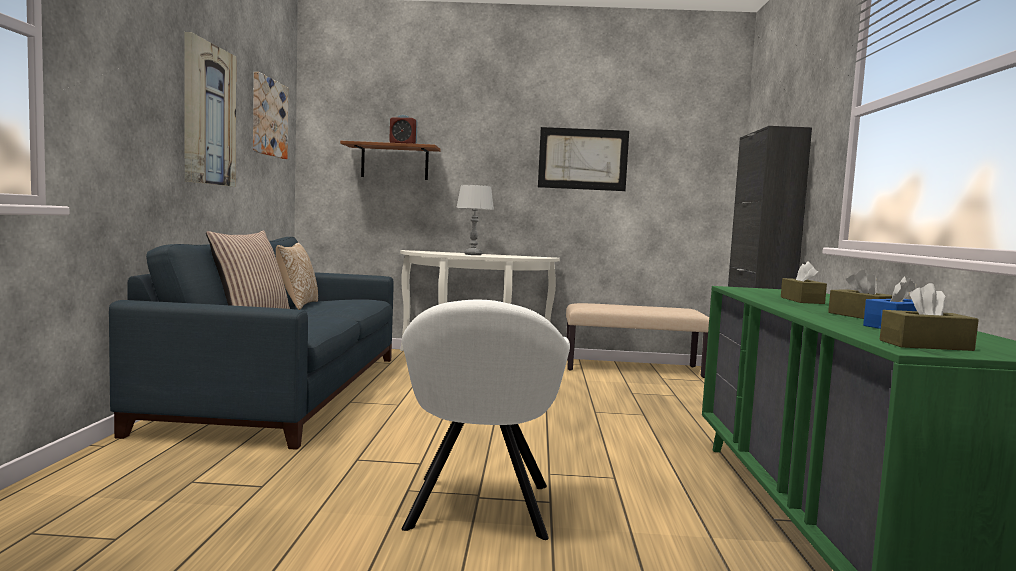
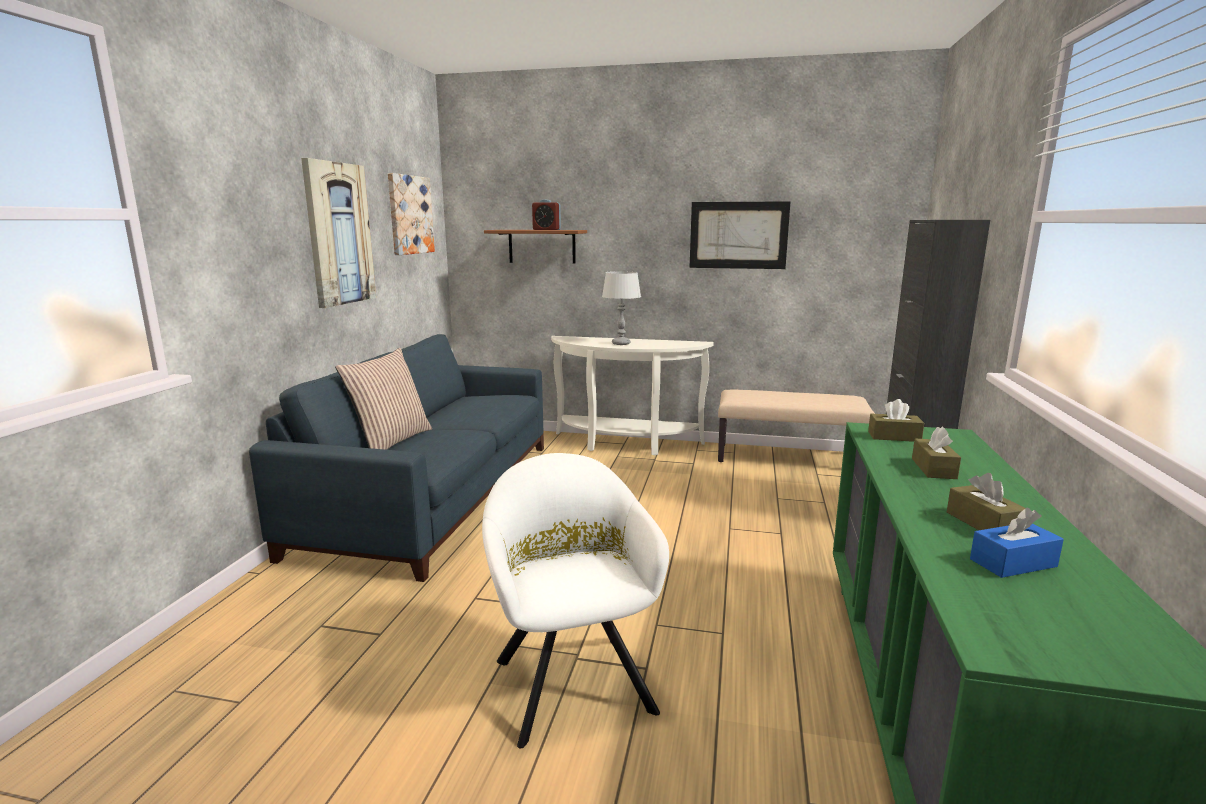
camera: 10 degrees right, 10 degrees up
(297, 305) = (444, 408): pillow -> none
(478, 510) = (571, 678): white armchair -> white armchair turned 150 degrees clockwise
(925, 345) = (1019, 632): brown tissue box -> brown tissue box (894, 436)

